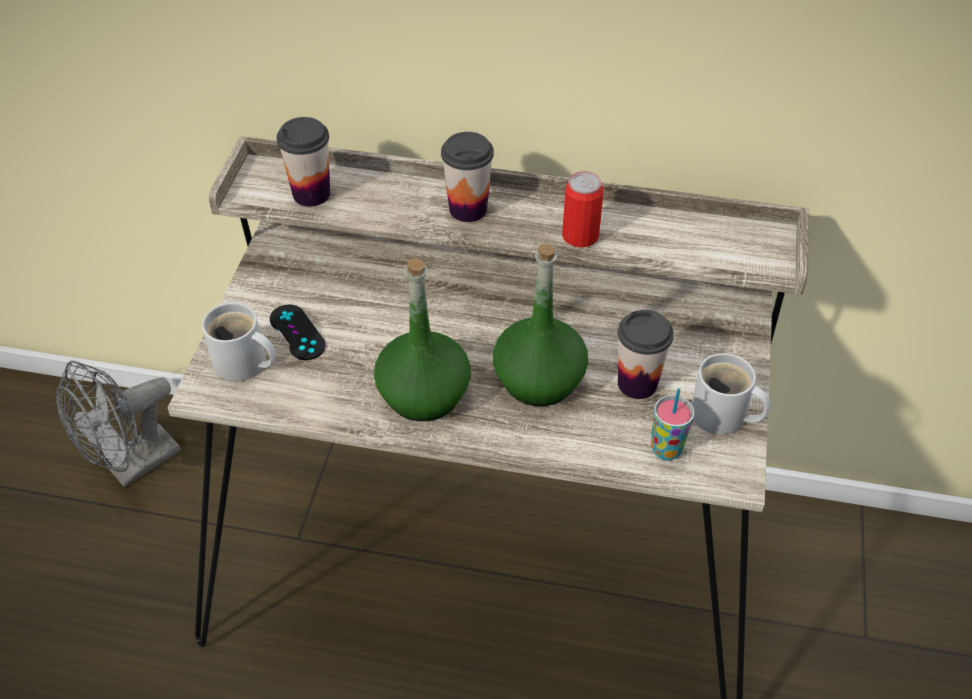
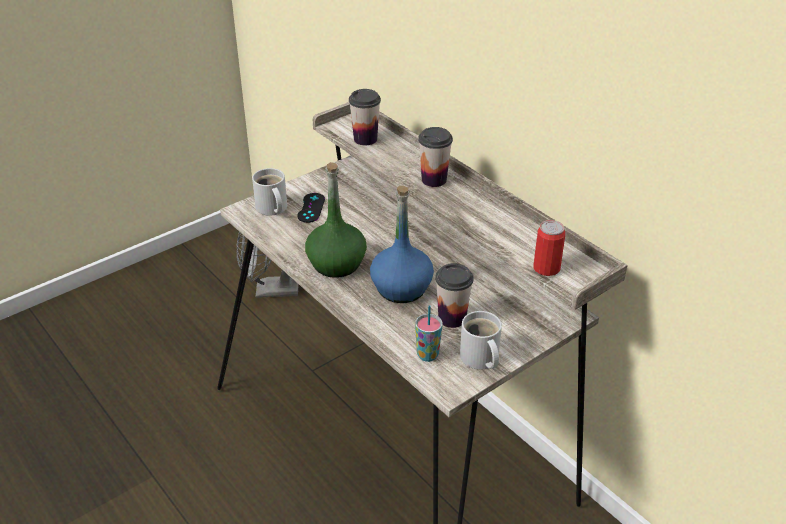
camera: 40 degrees right, 10 degrees down
(539, 379) = (402, 288): green bottle -> blue bottle
(580, 236) = (477, 218): can -> can (546, 268)

